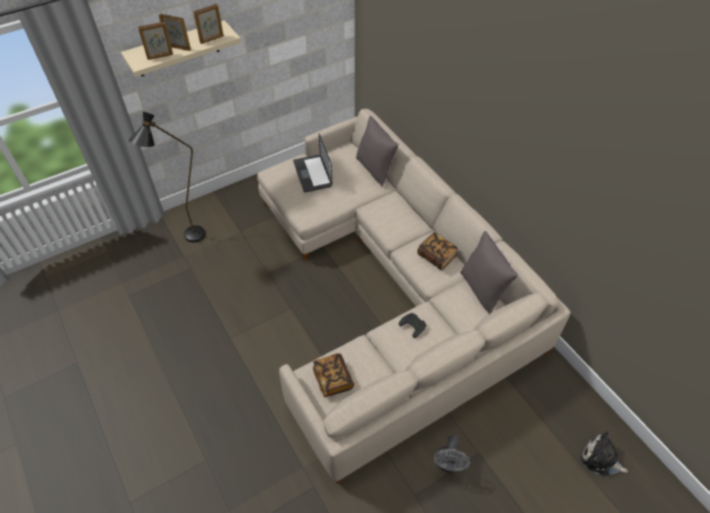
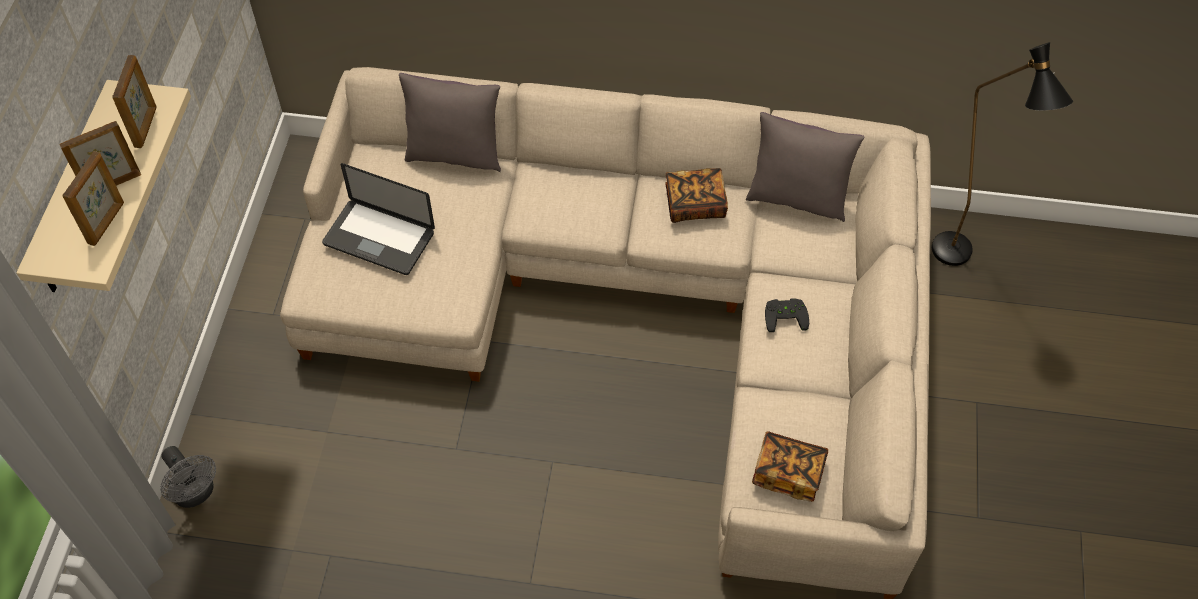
camera: 50 degrees left, 5 degrees up
(189, 240) = (265, 519): black floor lamp -> black floor lamp (959, 261)
(448, 464) = (965, 447): grey fan -> grey fan (196, 493)
(601, 459) = (1081, 284): plush toy -> none

